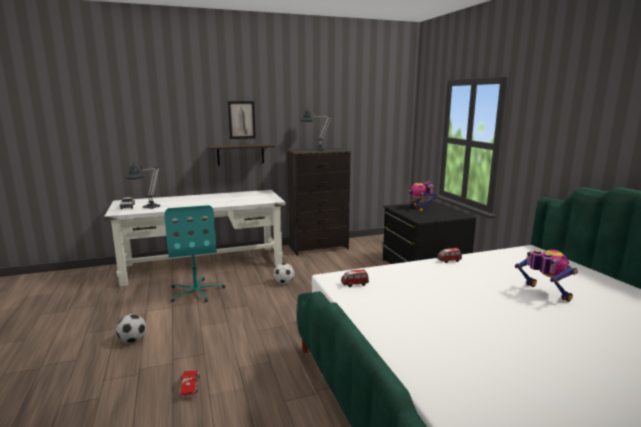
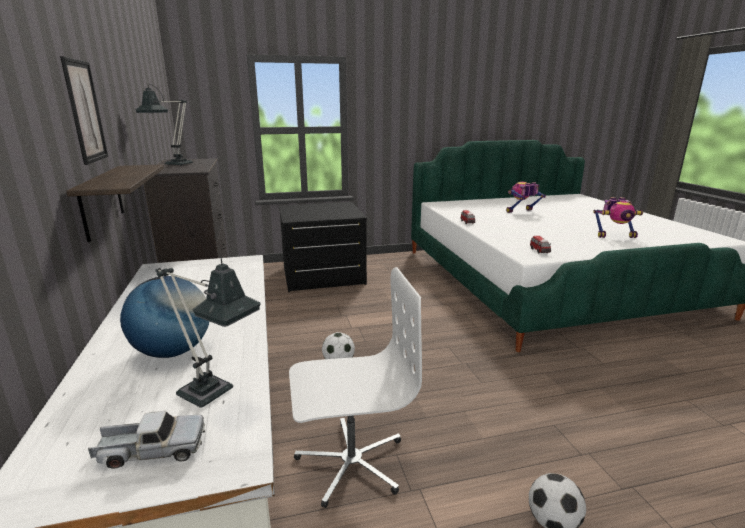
camera: 85 degrees left, 5 degrees up
(181, 202) = (173, 351): none -> globe
(189, 386) = (624, 428): toy truck -> none
(196, 291) = (351, 462): turquoise office chair -> white office chair
(421, 208) = (308, 211): toy robot -> toy robot (614, 236)

